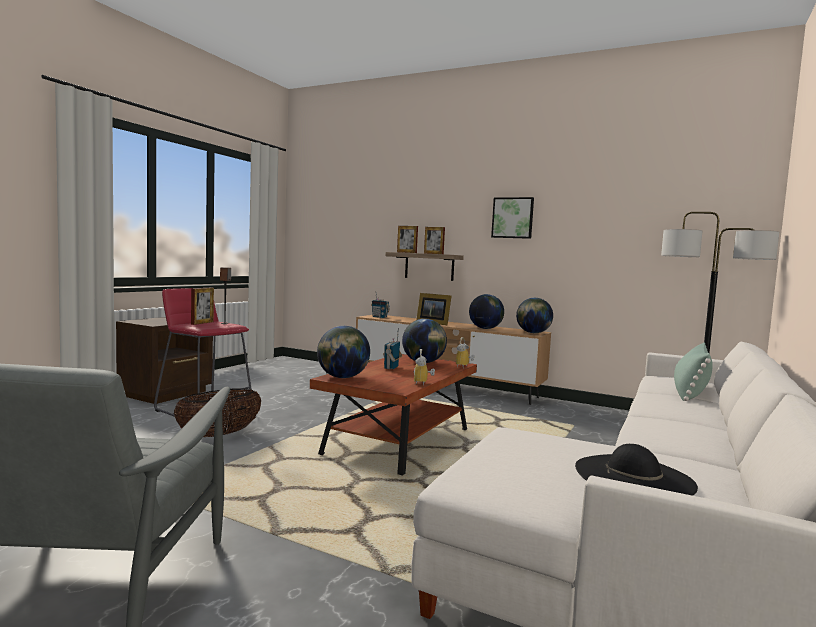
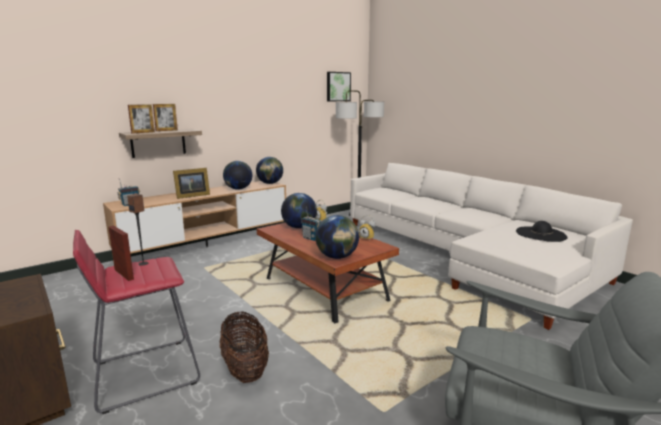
camera: 65 degrees left, 10 degrees up
(513, 218) = (230, 93): picture -> picture (338, 86)
(690, 391) = (403, 194): green pillow -> none

